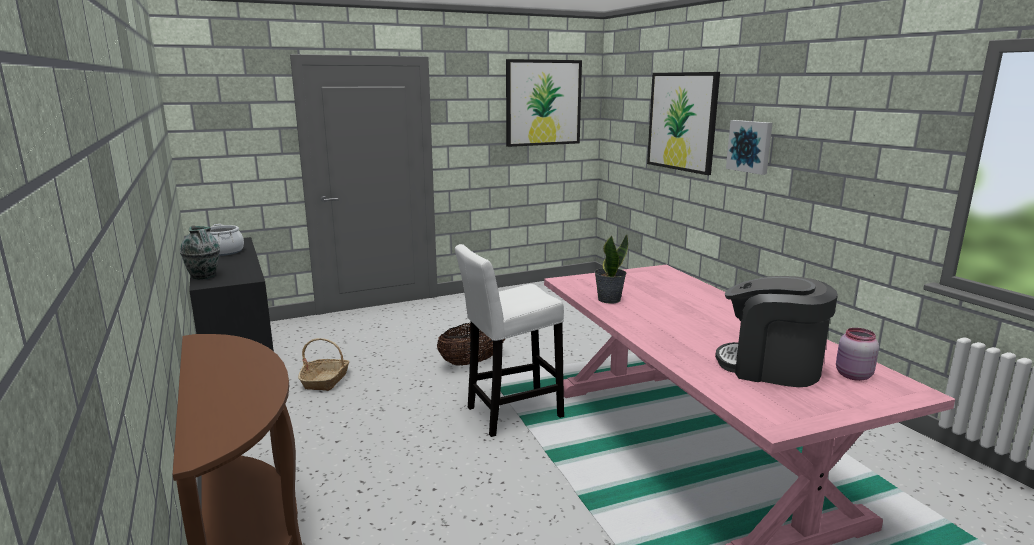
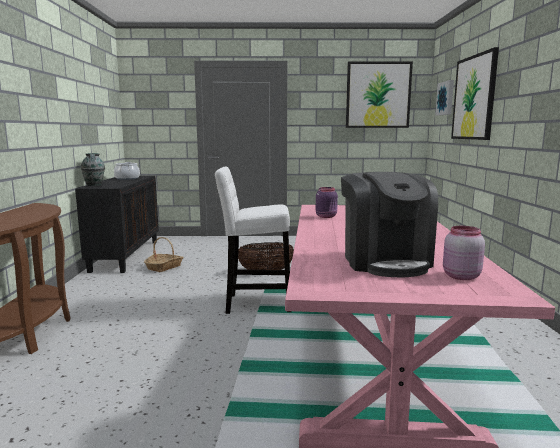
camera: 25 degrees right, 5 degrees down
(608, 299) = (326, 216): potted plant -> purple jar
(750, 146) = (516, 108): picture -> picture (446, 98)
(770, 367) = (385, 261): coffee machine -> coffee machine turned 150 degrees counterclockwise

